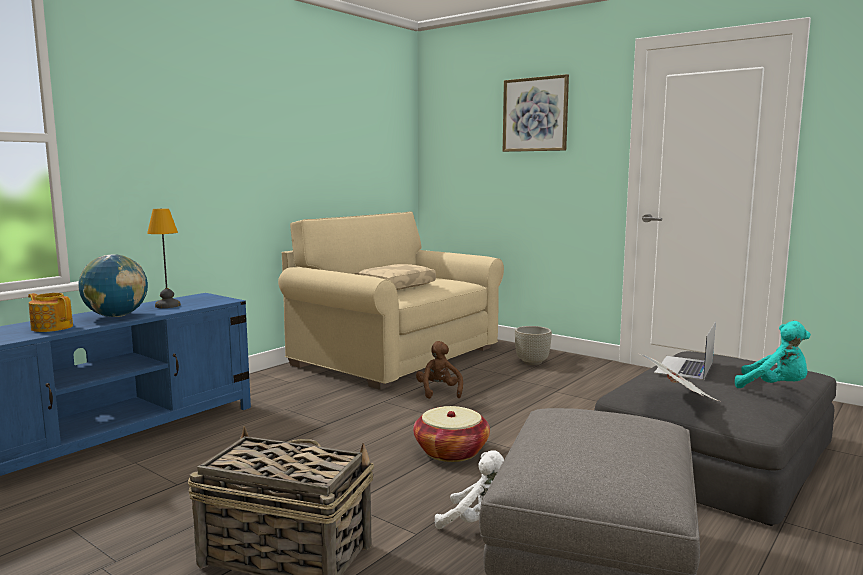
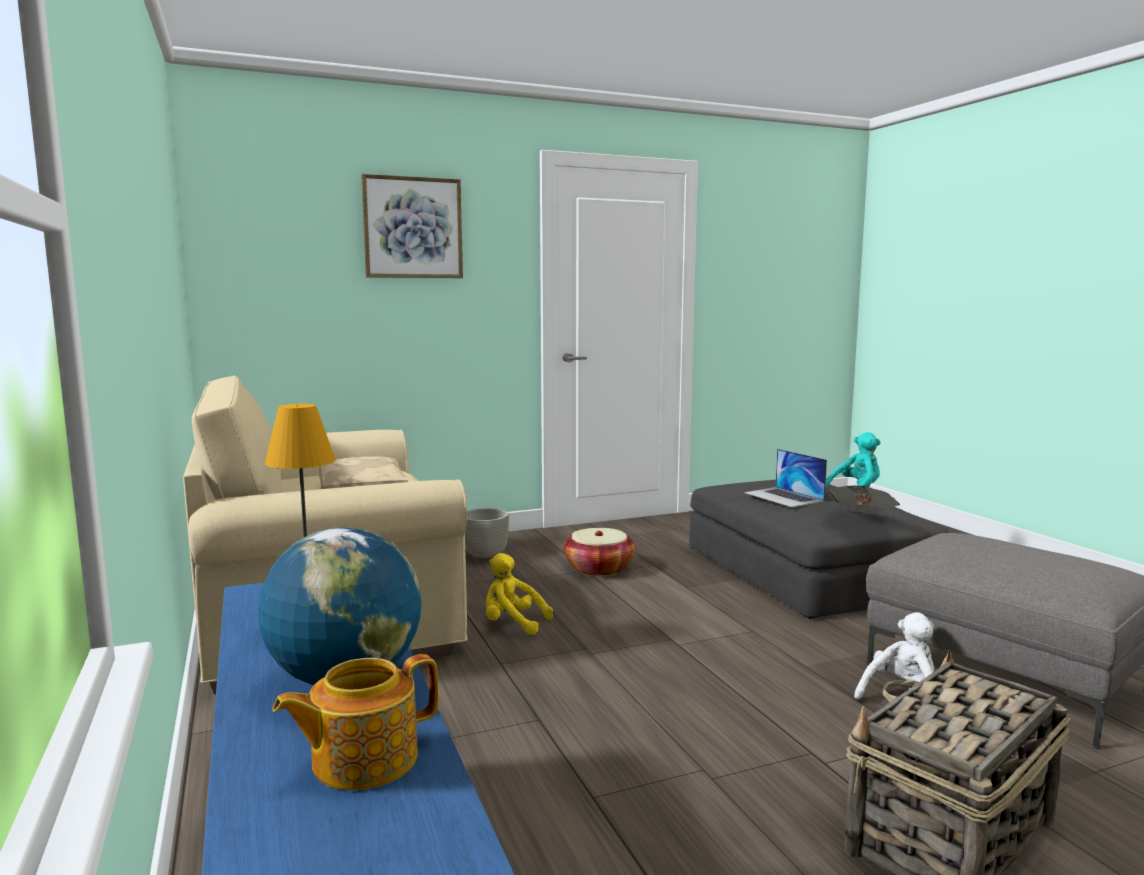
camera: 60 degrees left, 0 degrees up
(439, 392) = (512, 624): brown plush toy -> yellow plush toy
(451, 451) = (712, 666): basket -> basket (599, 569)

